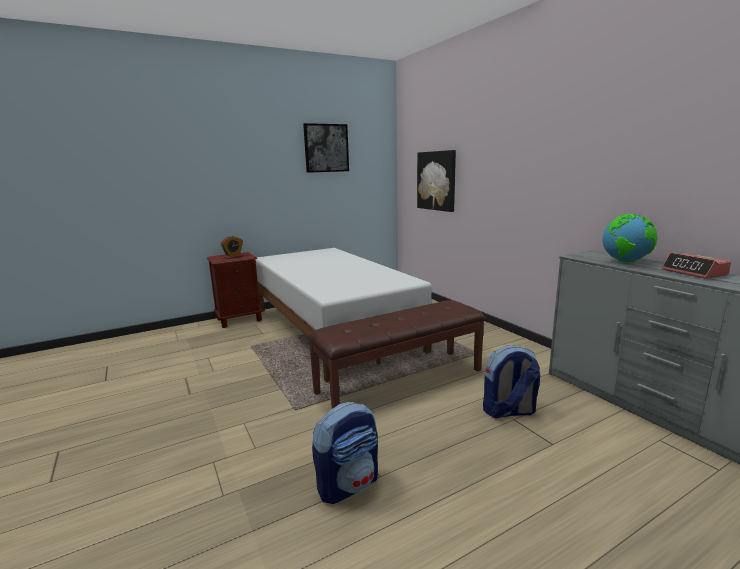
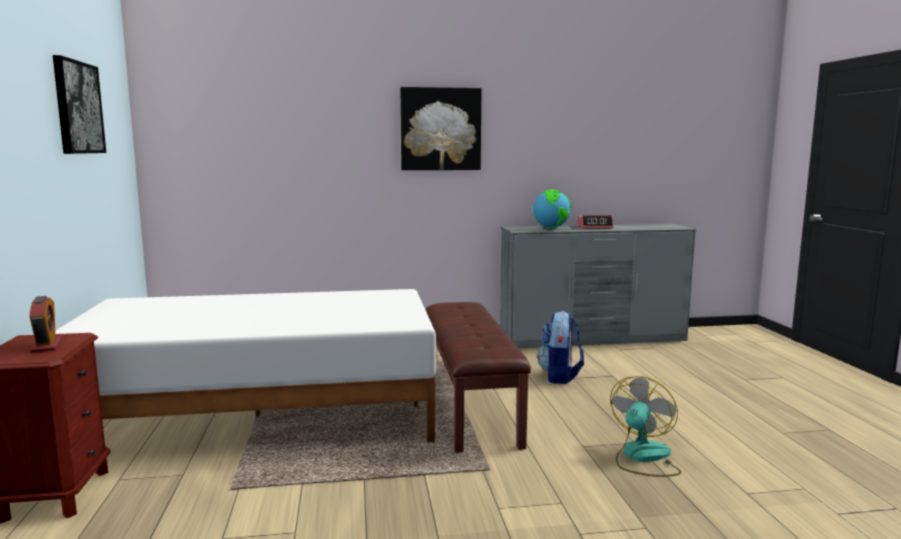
camera: 70 degrees left, 5 degrees down
(348, 484) = (642, 458): backpack -> fan
(436, 181) = (252, 169): picture -> picture (440, 129)

